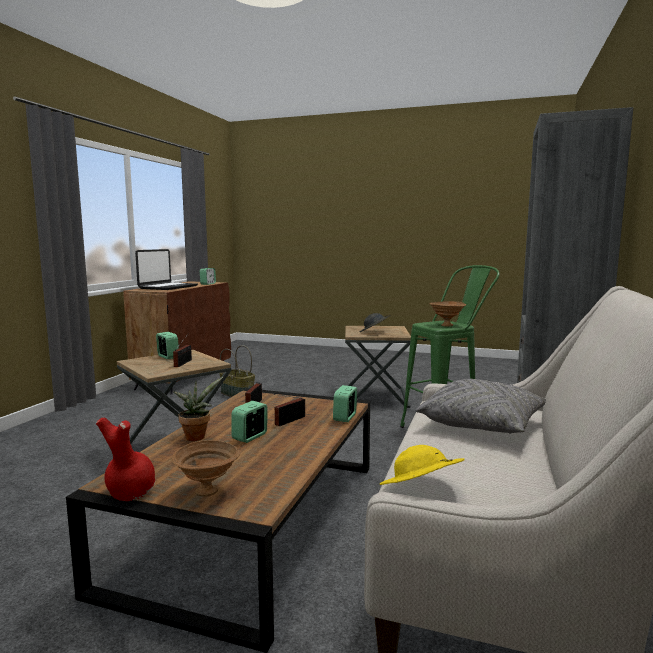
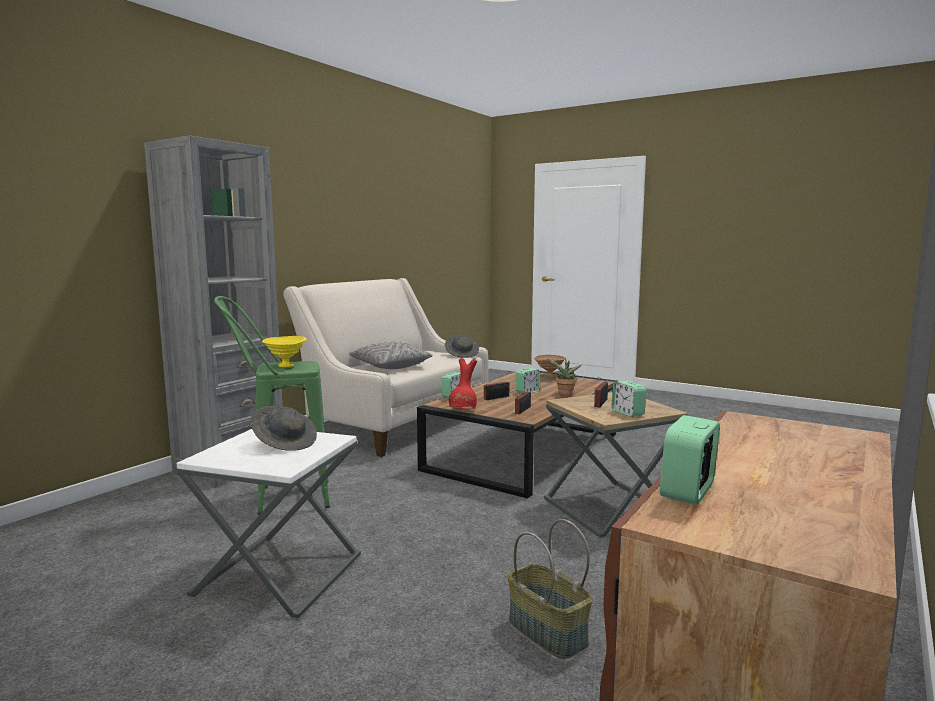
camera: 165 degrees left, 0 degrees up
(129, 494) = (587, 378): red vase -> red vase (463, 411)
(168, 287) = (795, 453): laptop -> none
(375, 398) = (279, 575): brown side table -> white side table
(420, 492) = (462, 355): yellow hat -> grey hat
(446, 325) = (286, 366): brown bowl -> yellow bowl

